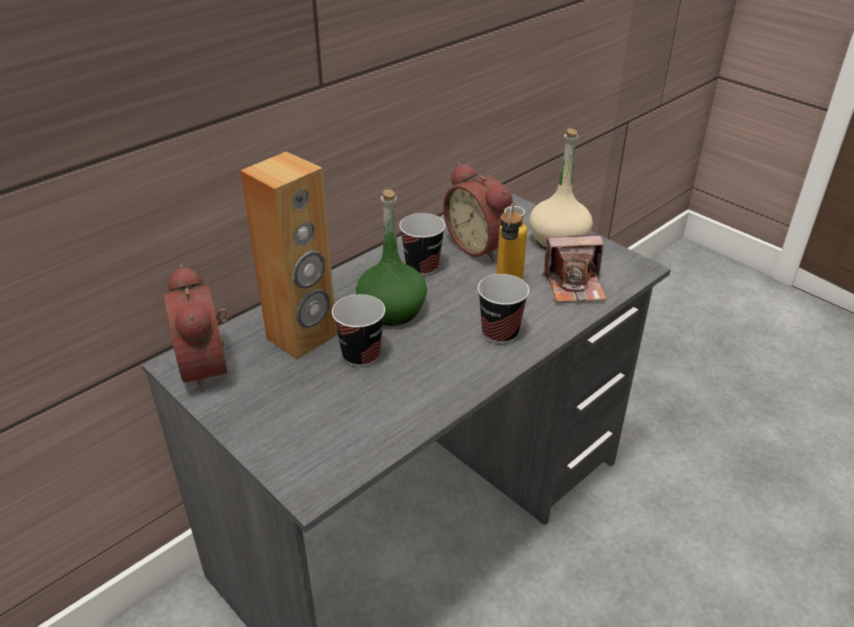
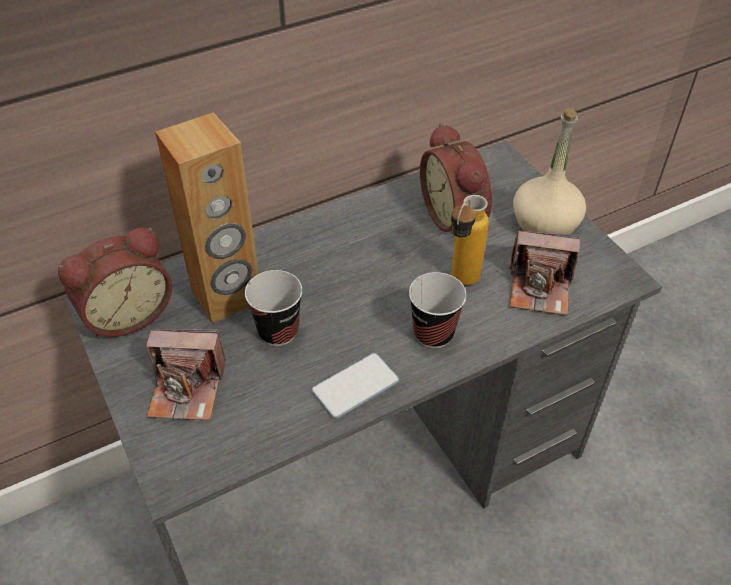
camera: 15 degrees right, 10 degrees up
(210, 366) = (126, 313): alarm clock -> alarm clock turned 120 degrees counterclockwise
(294, 415) = (187, 389): none -> camera
(392, 310) = (330, 282): green bottle -> none
(422, 267) = (381, 232): cup -> none
(449, 384) = (355, 386): none -> phone

